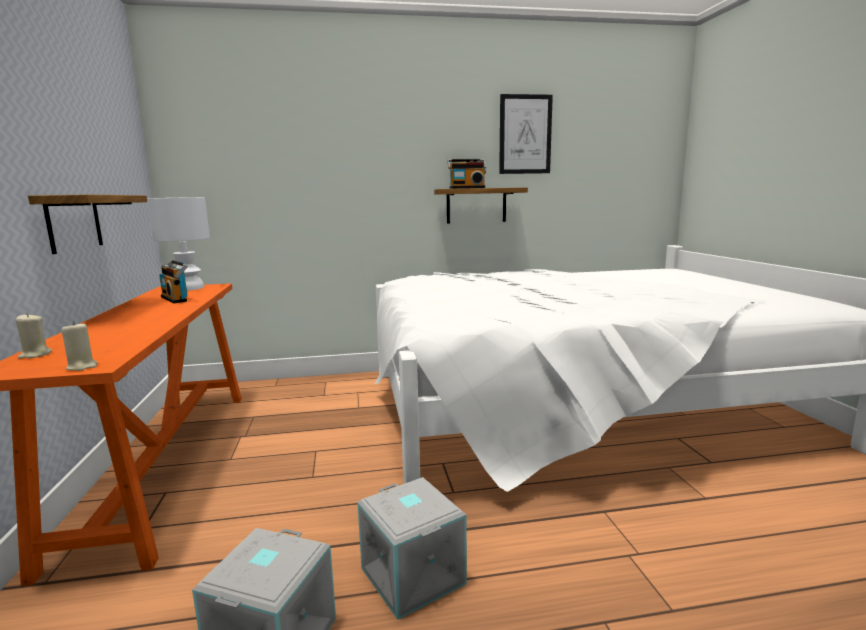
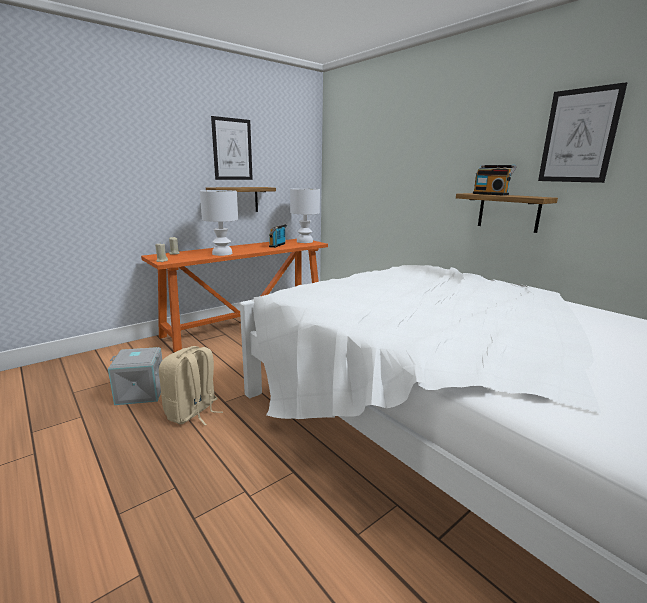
camera: 60 degrees right, 5 degrees up
(52, 116) = (232, 149): none -> picture
(143, 327) = (222, 253): none -> white table lamp
(414, 575) = (192, 412): grey storage box -> beige backpack

